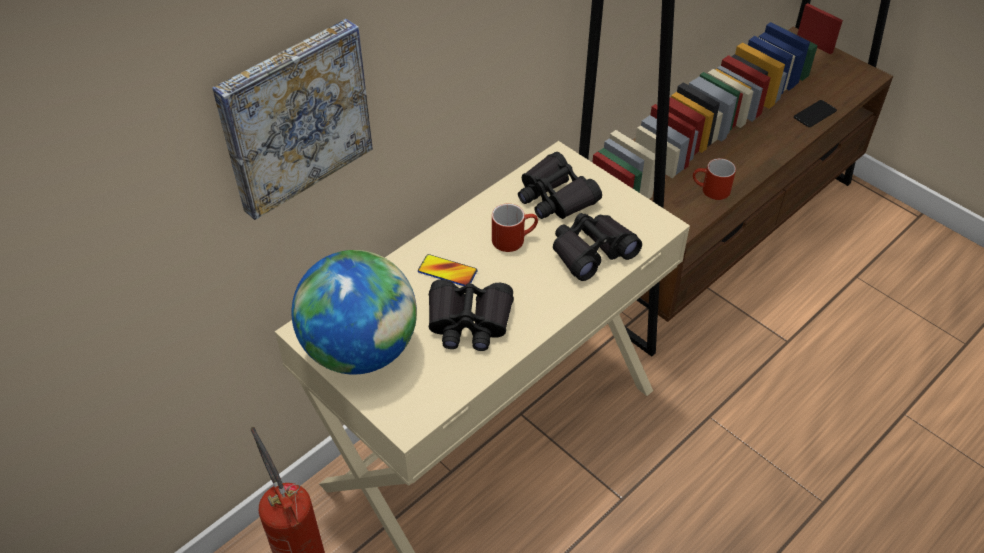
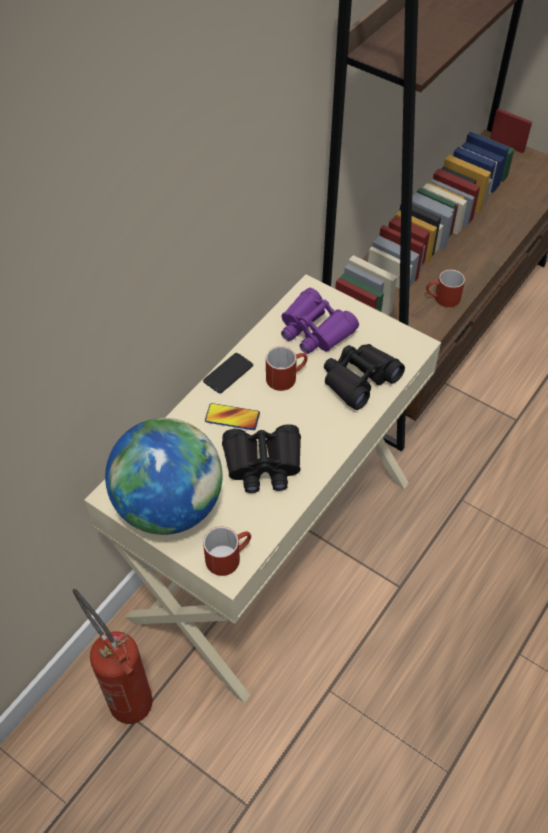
camera: 10 degrees left, 5 degrees up
(293, 116) = (88, 306): picture -> none
(410, 408) = (228, 556): none -> red mug
(555, 196) = (315, 330): black binoculars -> purple binoculars
(814, 114) = (520, 213): phone -> phone (228, 373)

